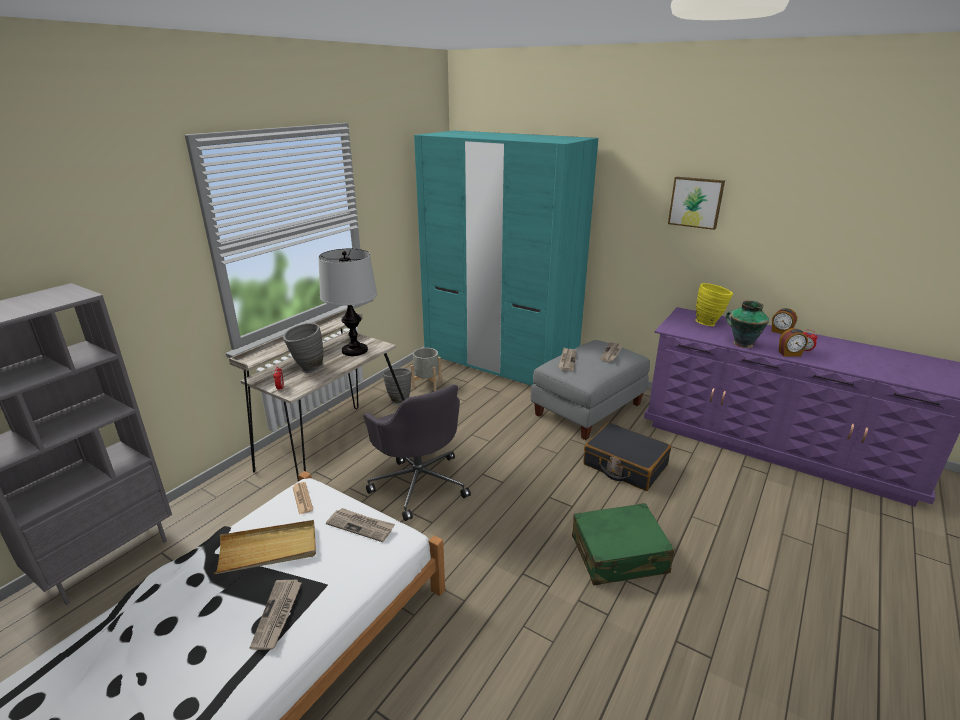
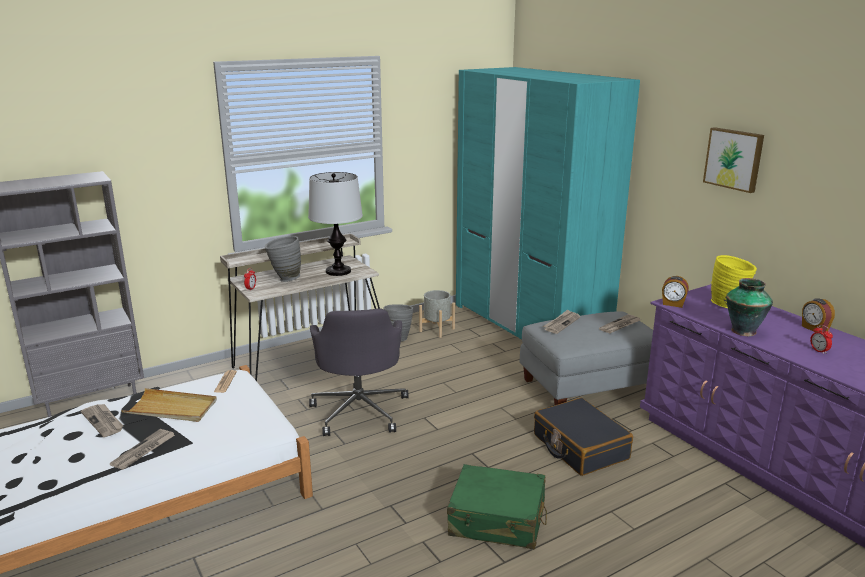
camera: 25 degrees right, 5 degrees down
(361, 526) = (251, 412): newspaper -> newspaper (103, 421)
(790, 354) = (791, 351): alarm clock -> alarm clock (673, 304)

